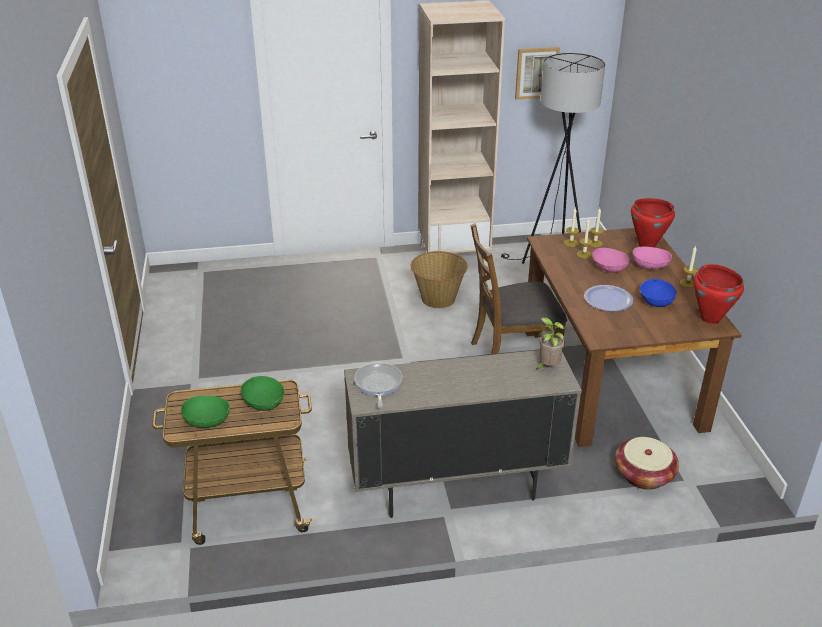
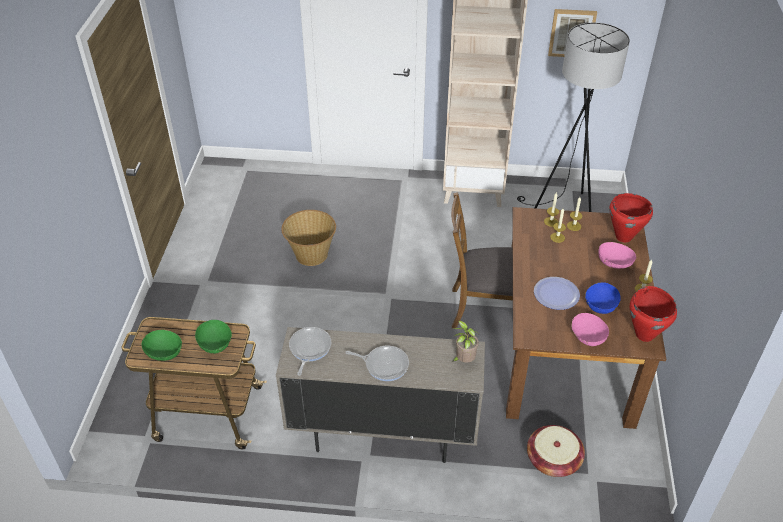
camera: 15 degrees right, 10 degrees up
(438, 299) = (440, 236): basket -> basket (311, 255)
(466, 384) = (384, 365): none -> frying pan
(608, 269) = (573, 259): pink bowl -> pink bowl (587, 337)

